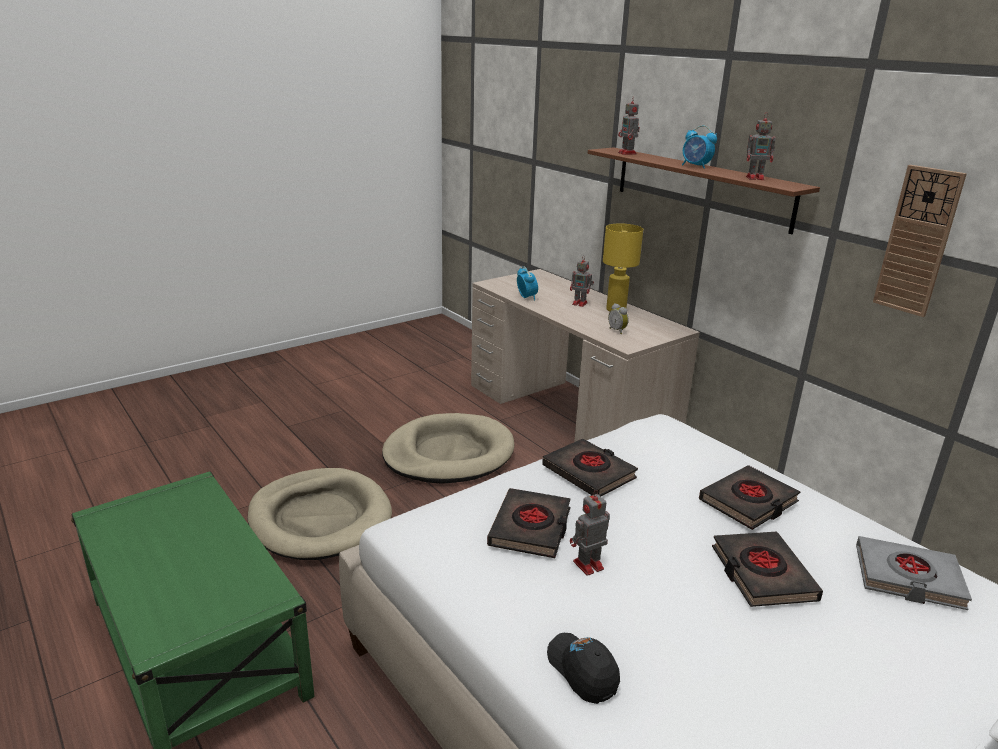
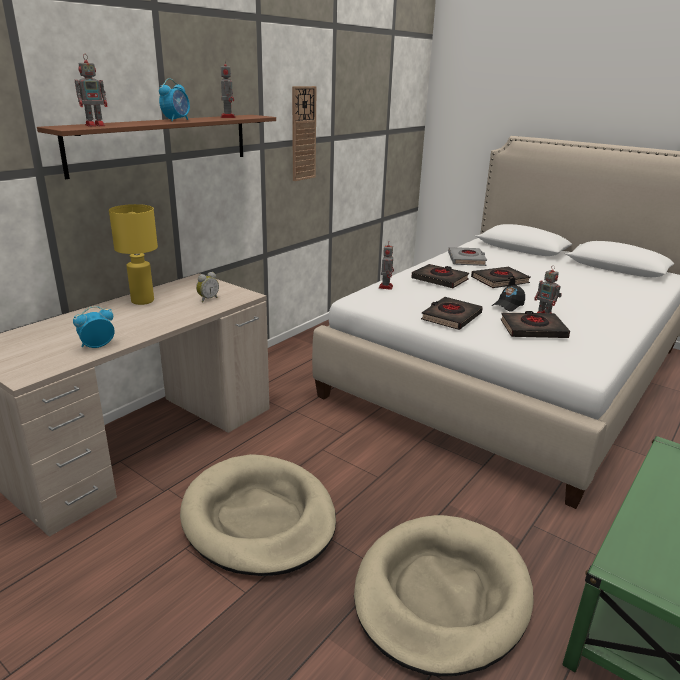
camera: 105 degrees left, 0 degrees up
(580, 304) = (122, 317): toy robot -> toy robot (386, 286)
(582, 671) = (618, 313): black cap -> black cap (508, 305)

